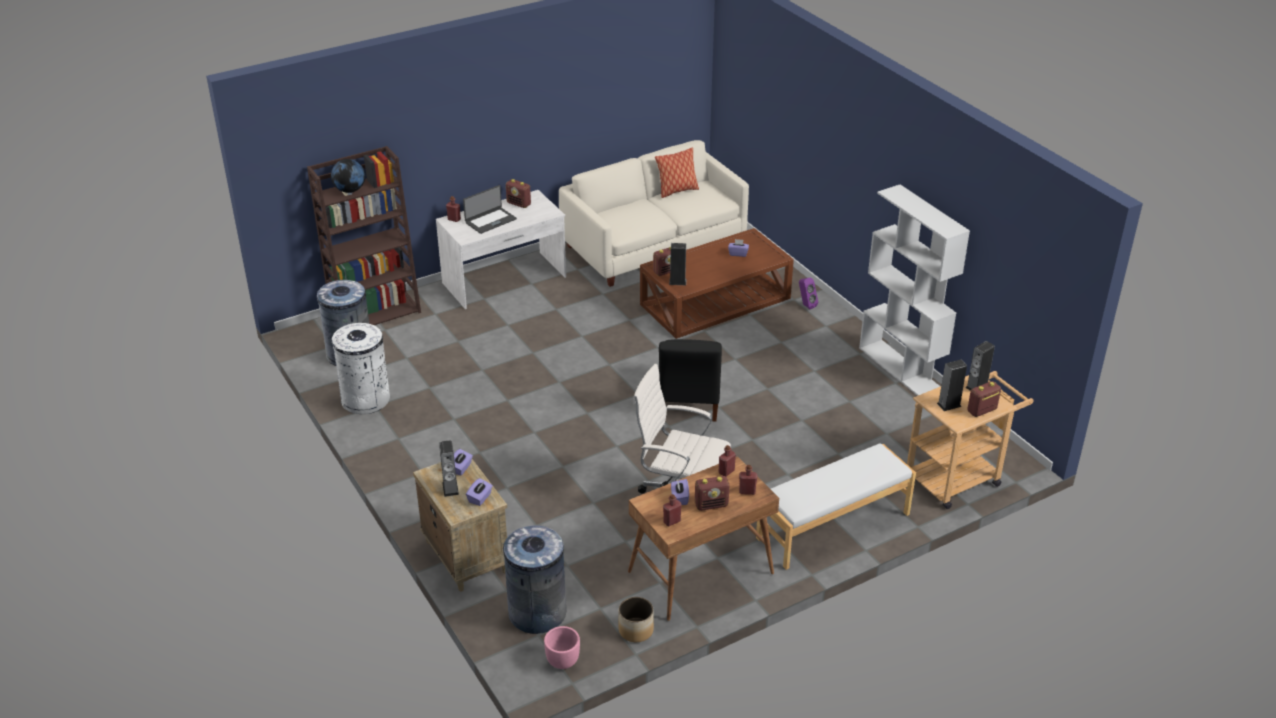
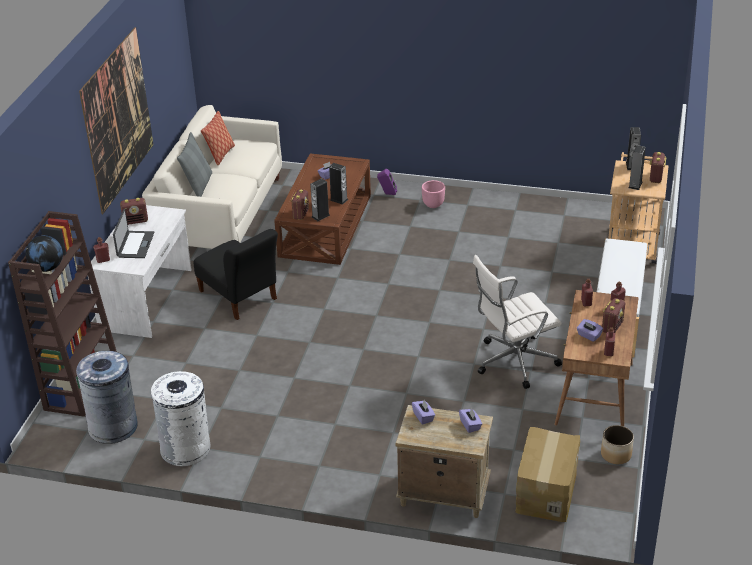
camera: 45 degrees left, 0 degrees up
(450, 488) = (440, 434): speaker -> speaker (339, 199)
(537, 613) = (545, 491): grey trash can -> cardboard box
(542, 105) = (118, 119): none -> picture
(563, 661) = (608, 505): pink planter -> pink planter (433, 204)
(623, 205) = (198, 185): none -> grey pillow
(689, 401) = (415, 298): black chair -> black chair (239, 297)
(901, 369) = (505, 199): white bookcase -> none

